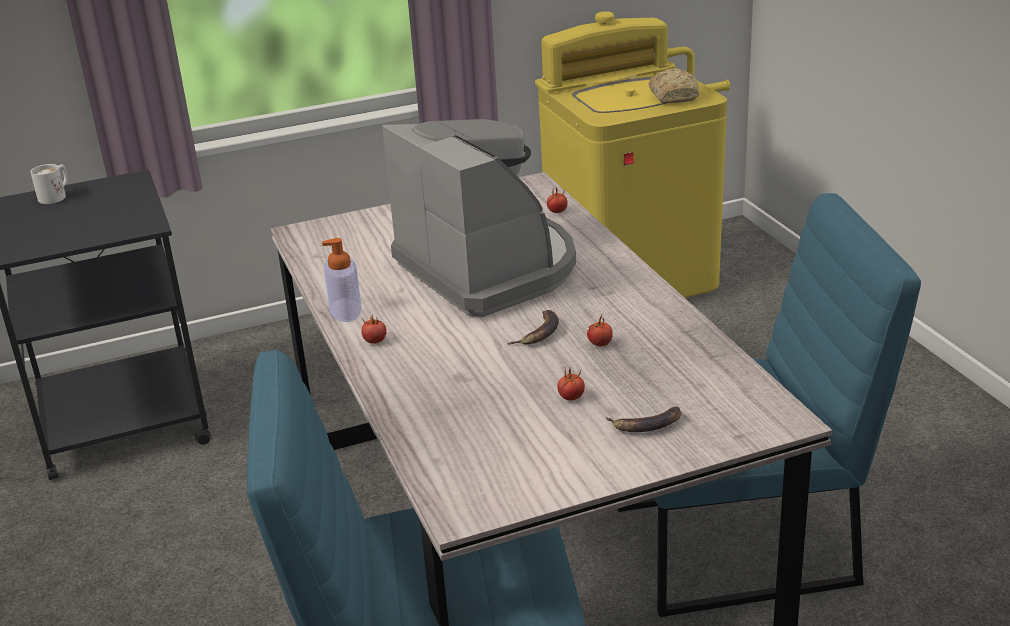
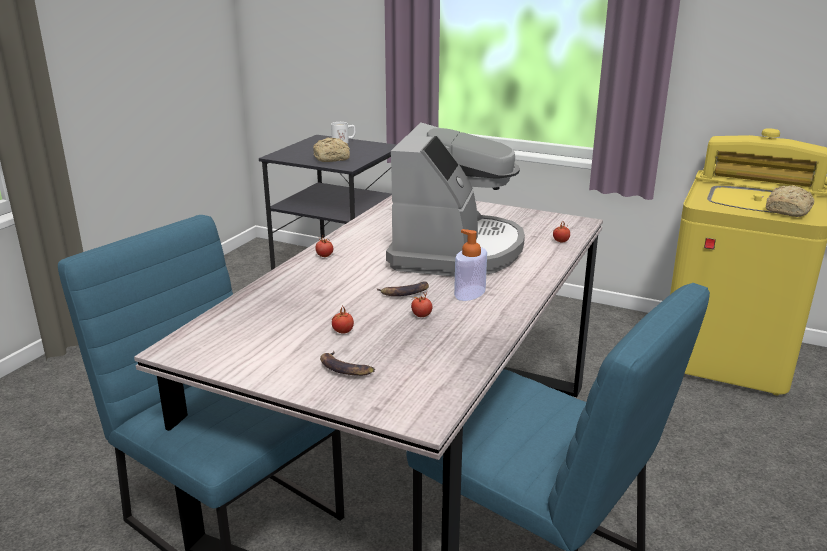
camera: 45 degrees right, 5 degrees down
(100, 224) = (332, 158): none -> bread
(345, 310) = (345, 237): soap dispenser -> soap dispenser (470, 293)

